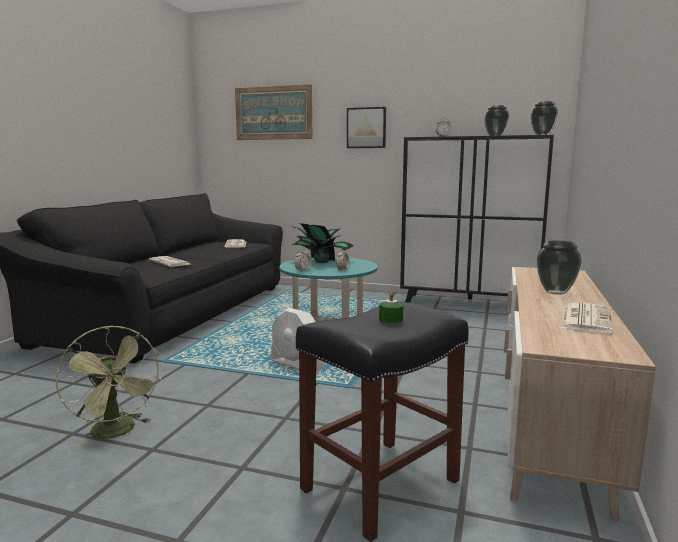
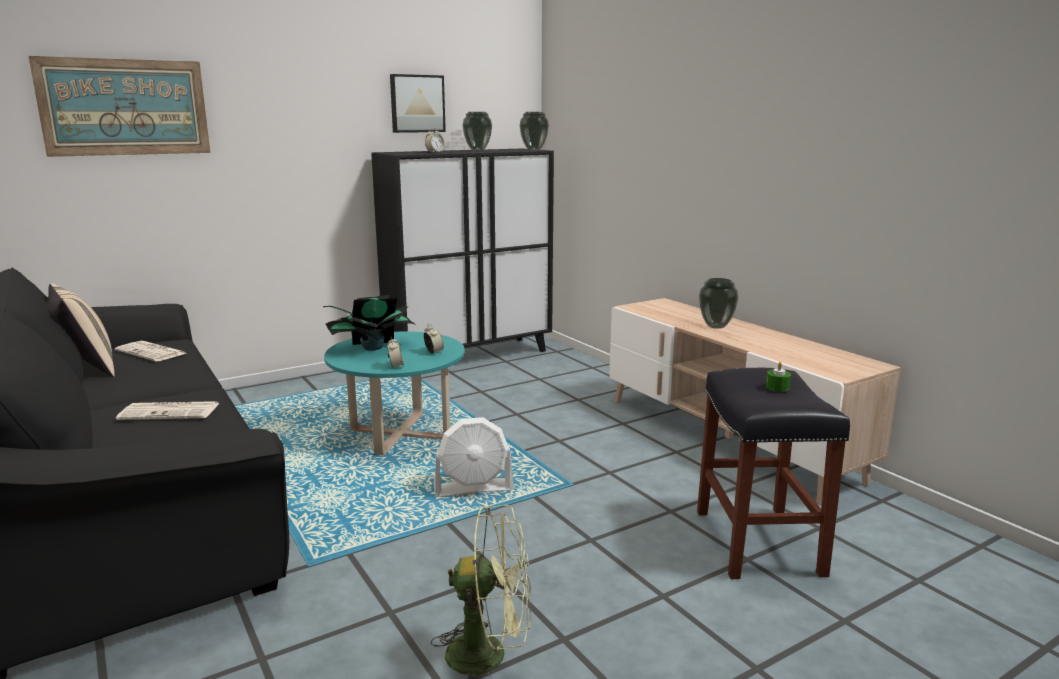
camera: 50 degrees left, 5 degrees up
(200, 245) = (87, 369): none -> beige pillow
(366, 128) = (301, 135): picture -> picture (417, 103)
(585, 319) = (792, 345): newspaper -> none

